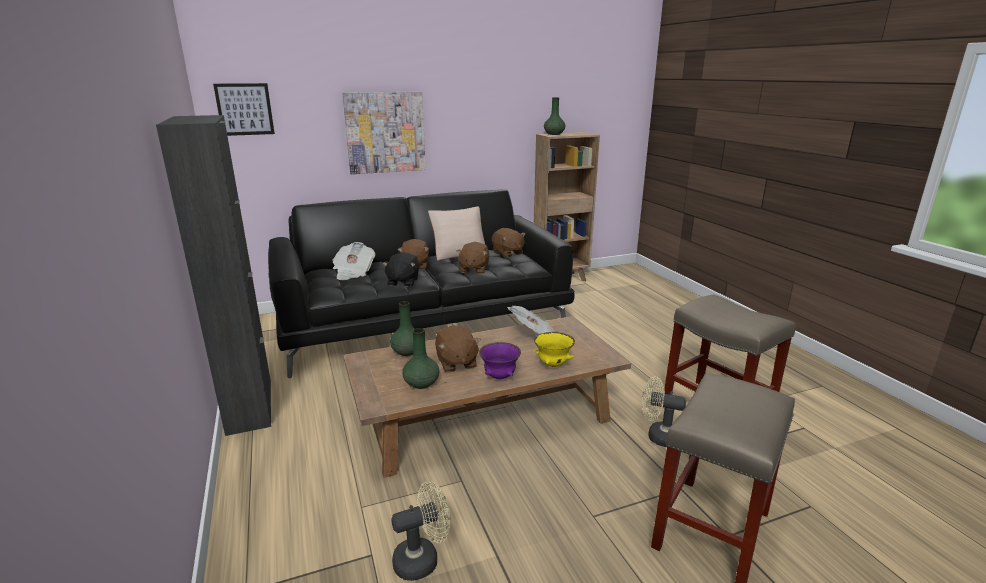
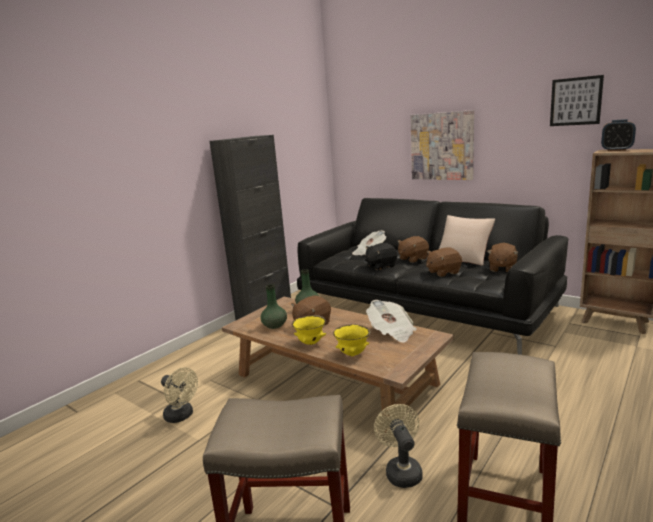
camera: 60 degrees right, 5 degrees down
(244, 109) = (353, 129): picture -> picture (575, 101)
(500, 376) = (311, 343): purple bowl -> yellow bowl
(554, 134) = (616, 150): green vase -> alarm clock

